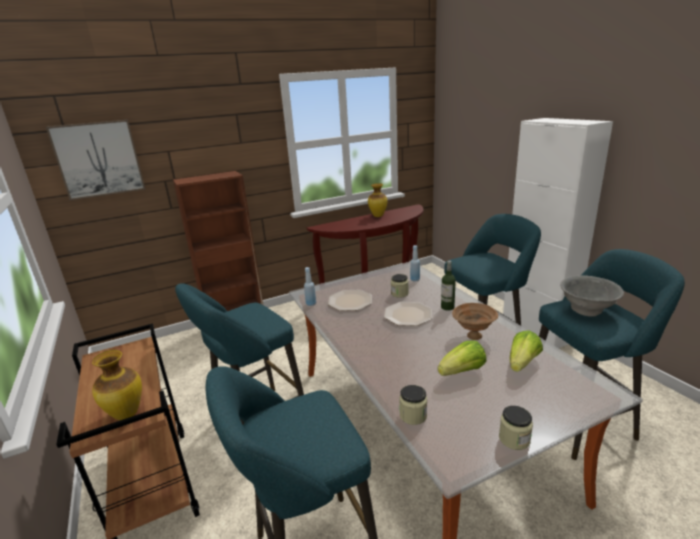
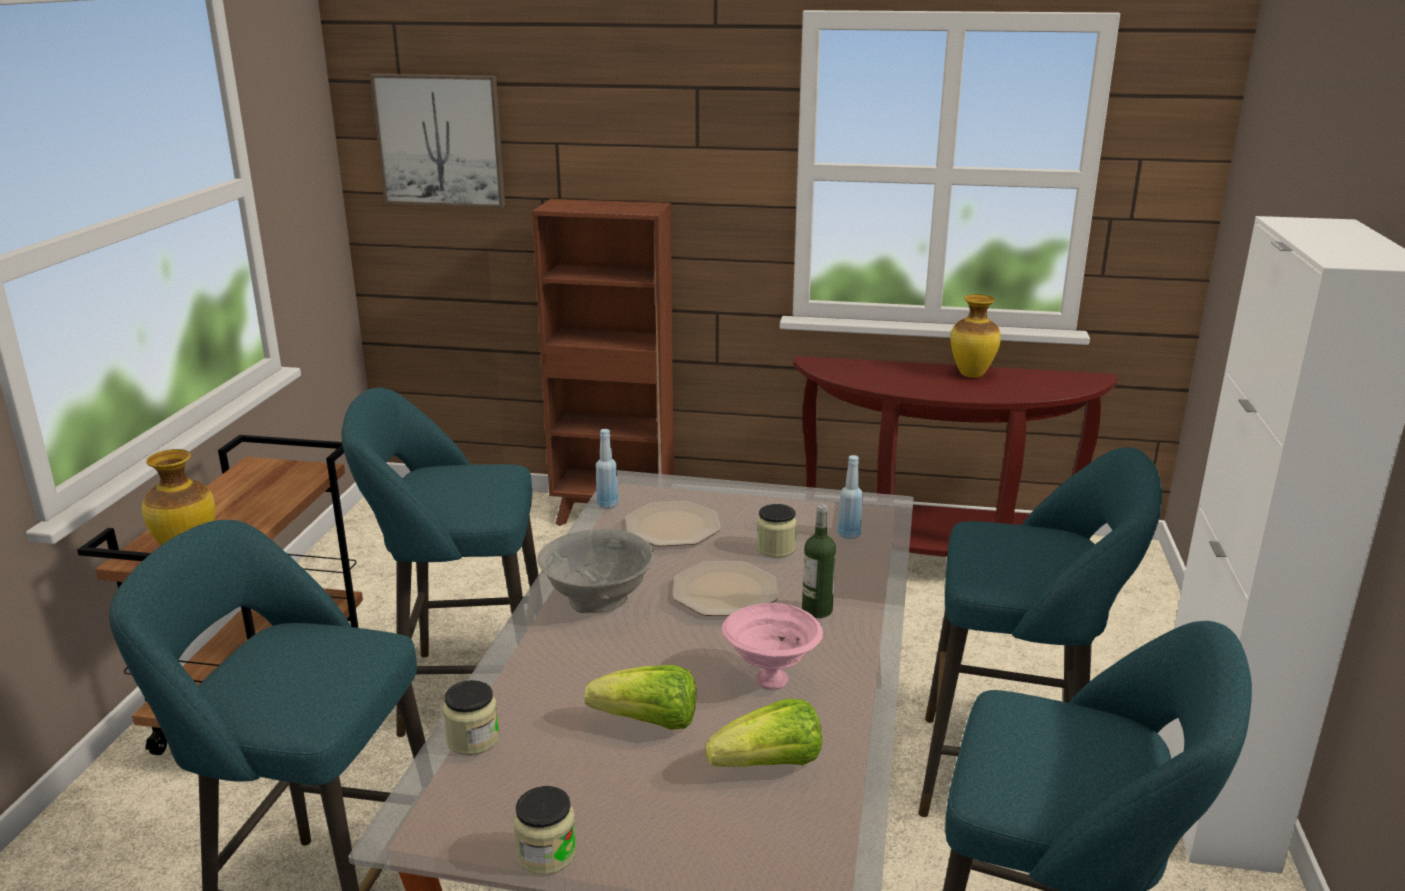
camera: 35 degrees right, 0 degrees up
(473, 336) = (769, 679): brown bowl -> pink bowl
(587, 309) = (1052, 738): grey bowl -> grey bowl (598, 600)

